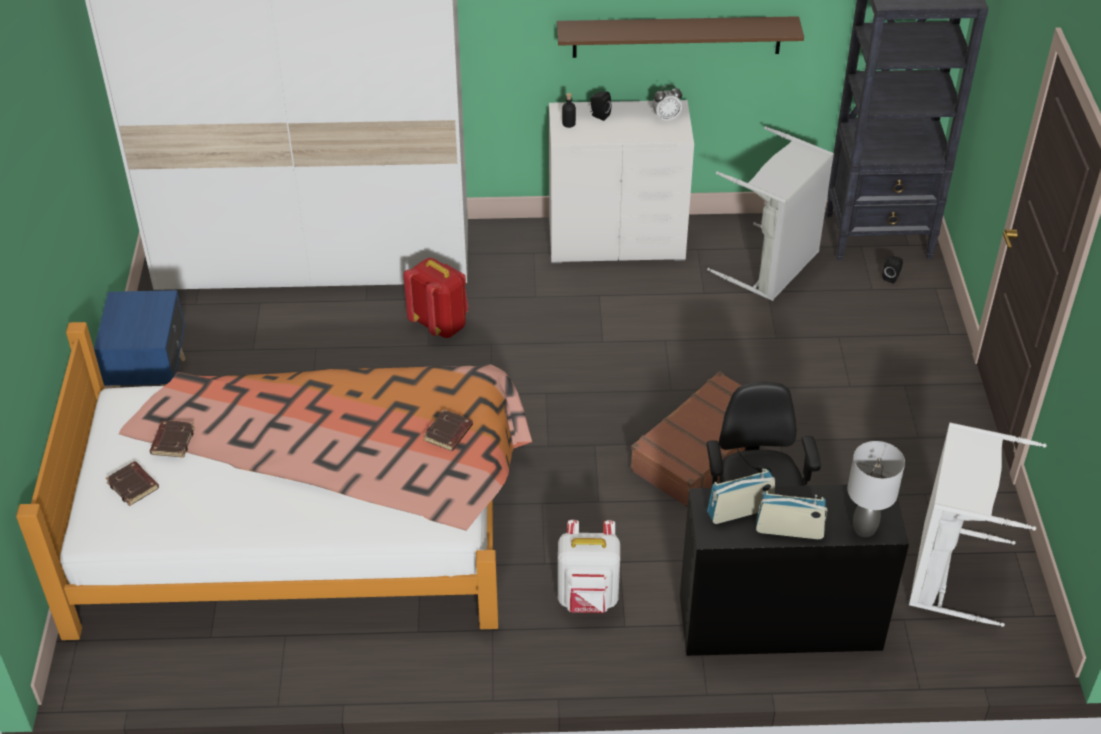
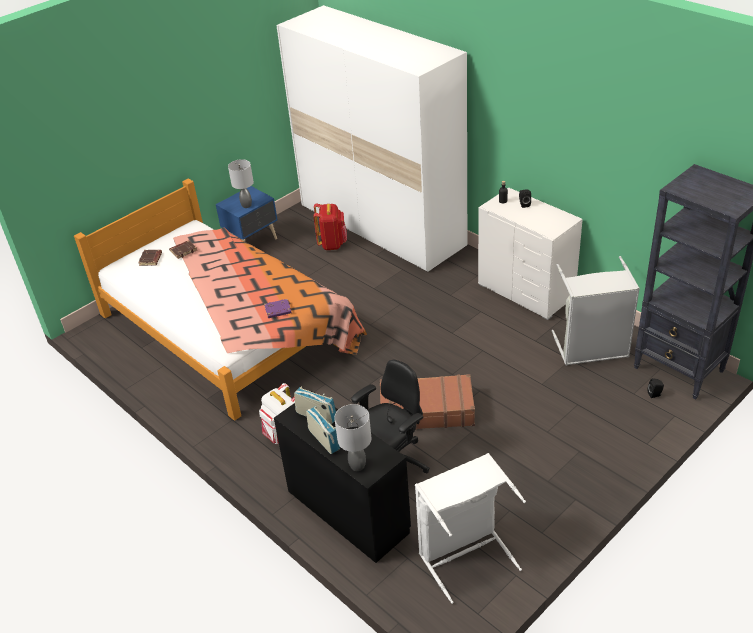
camera: 50 degrees right, 5 degrees down
(150, 323) = (246, 205): none -> grey table lamp
(440, 324) = (391, 282): red backpack -> red backpack (332, 244)
(448, 434) = (278, 311): brown book -> purple book
(666, 118) = (557, 221): alarm clock -> none
(677, 36) = (580, 172): brown shelf -> none

